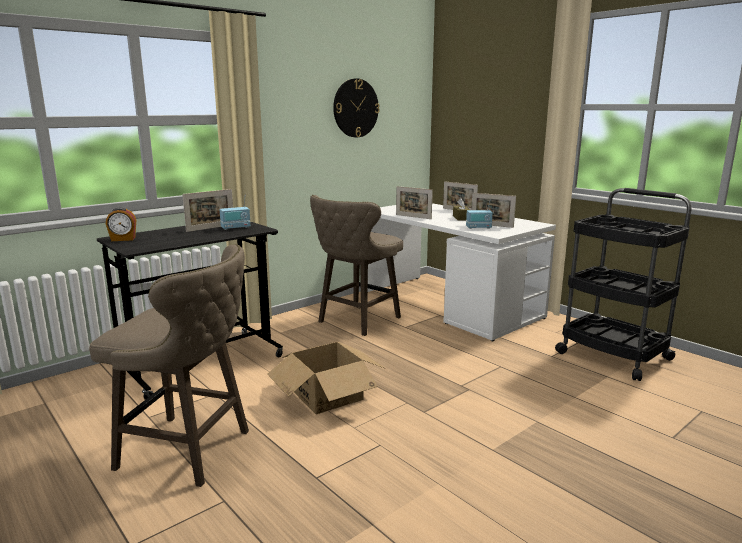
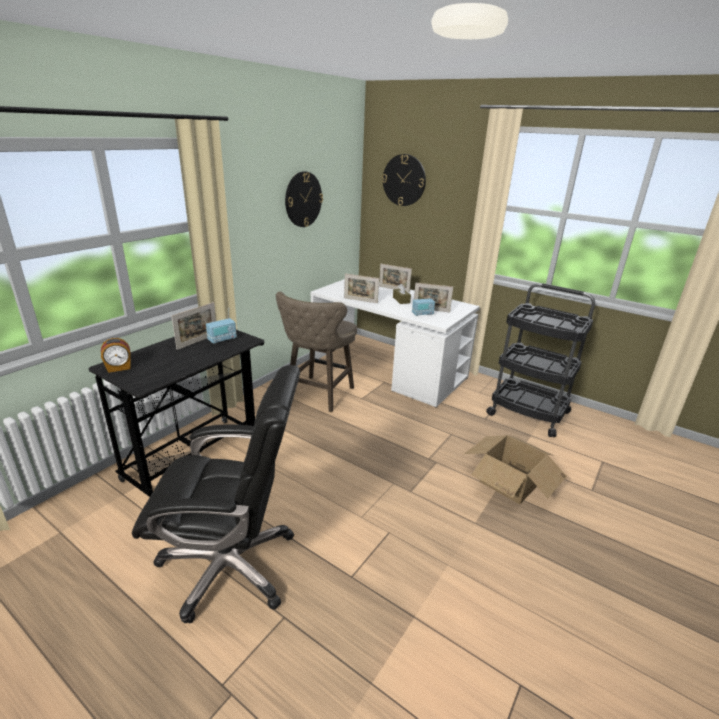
camera: 15 degrees left, 10 degrees up
(190, 450) = (230, 566): beige stool -> black office chair
(328, 395) = (326, 484): cardboard box -> cardboard box (510, 482)
(473, 90) = (404, 180): none -> wall clock

